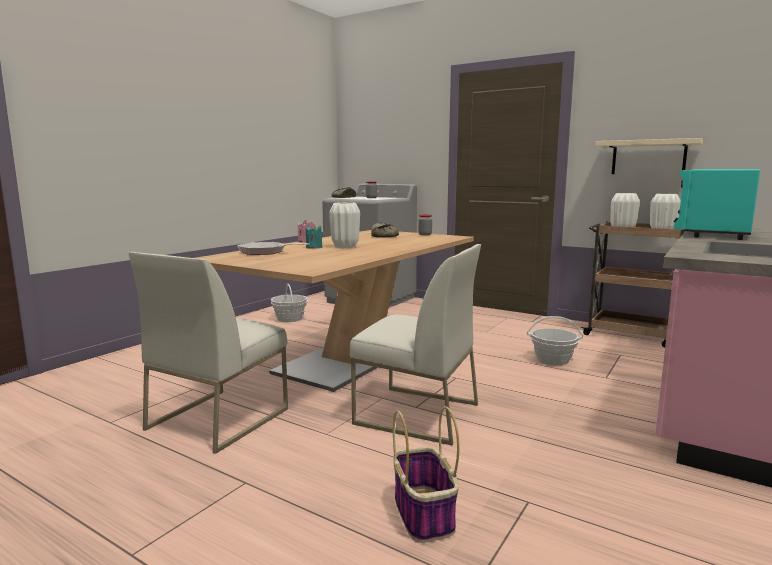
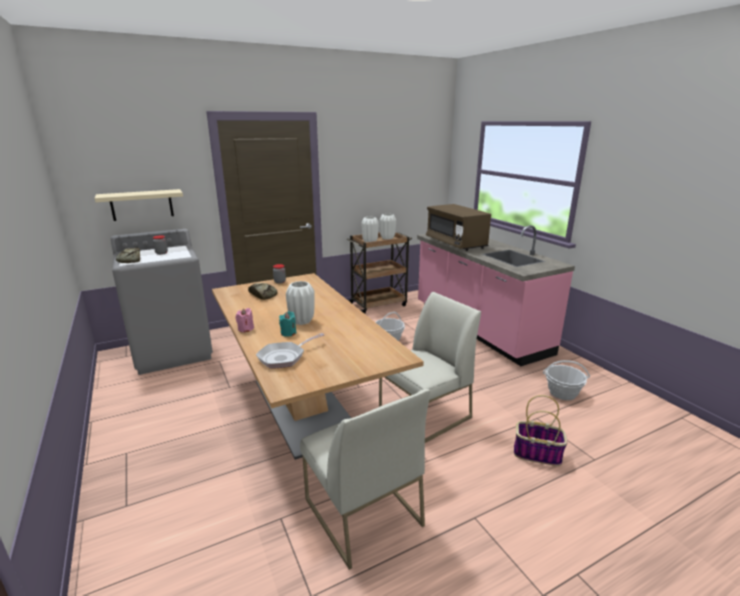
camera: 60 degrees left, 10 degrees up
(289, 319) = (156, 409): basket -> basket (562, 393)
(648, 157) = (369, 190): beige shelf -> beige shelf (142, 205)
(713, 233) = (455, 243): turquoise microwave -> brown microwave

